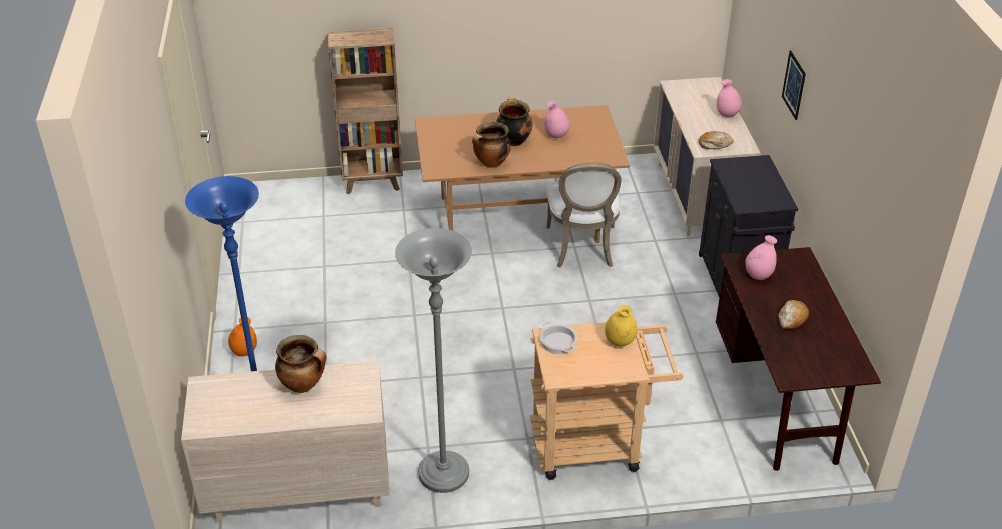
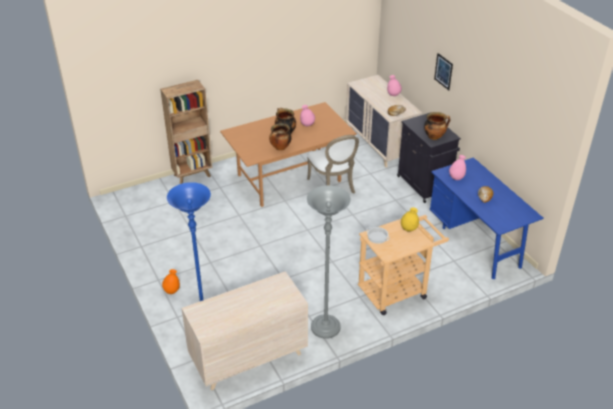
camera: 20 degrees left, 0 degrees up
(303, 385) = (251, 295): cooking pot -> cooking pot (434, 136)
(778, 399) = (476, 242): brown desk -> blue desk

